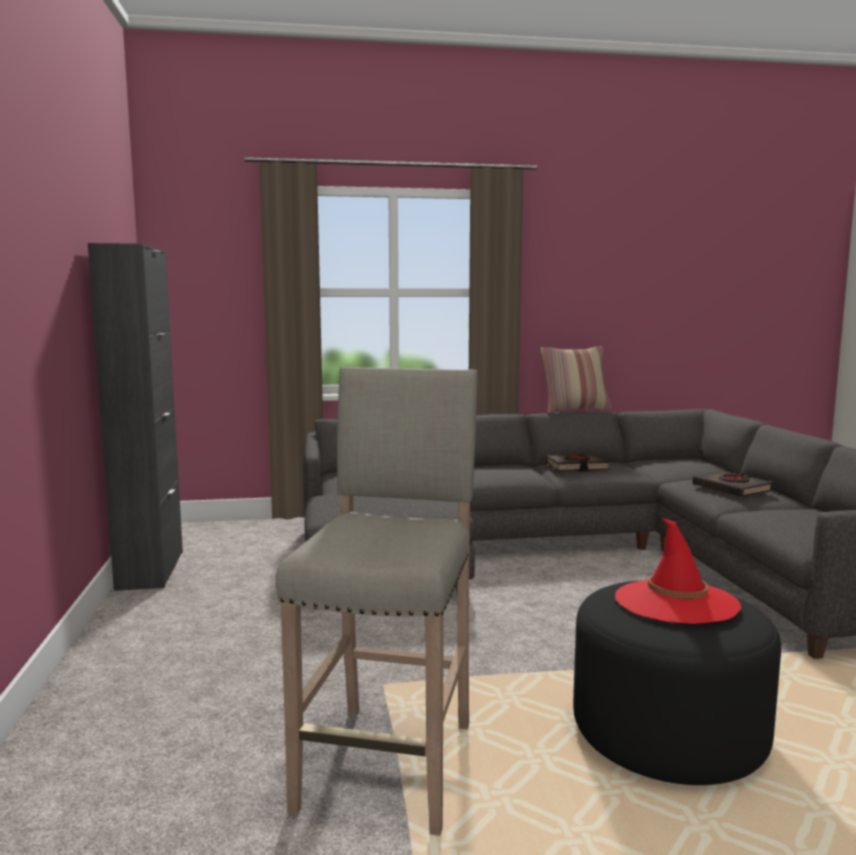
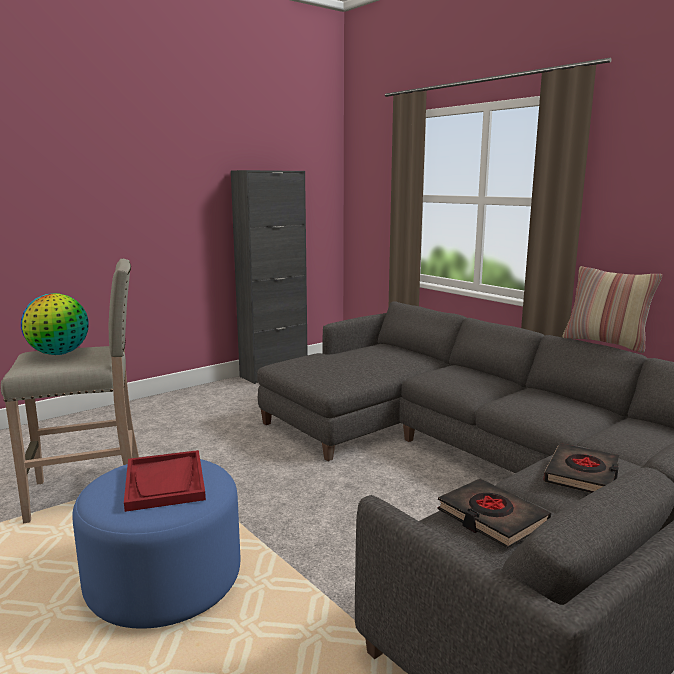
camera: 60 degrees right, 5 degrees up
(353, 535) = (59, 353): none -> globe
(576, 467) = (535, 398): black book -> black book (491, 518)
(667, 733) = (165, 581): black ottoman -> blue ottoman
(676, 602) = (165, 482): red hat -> red tray

